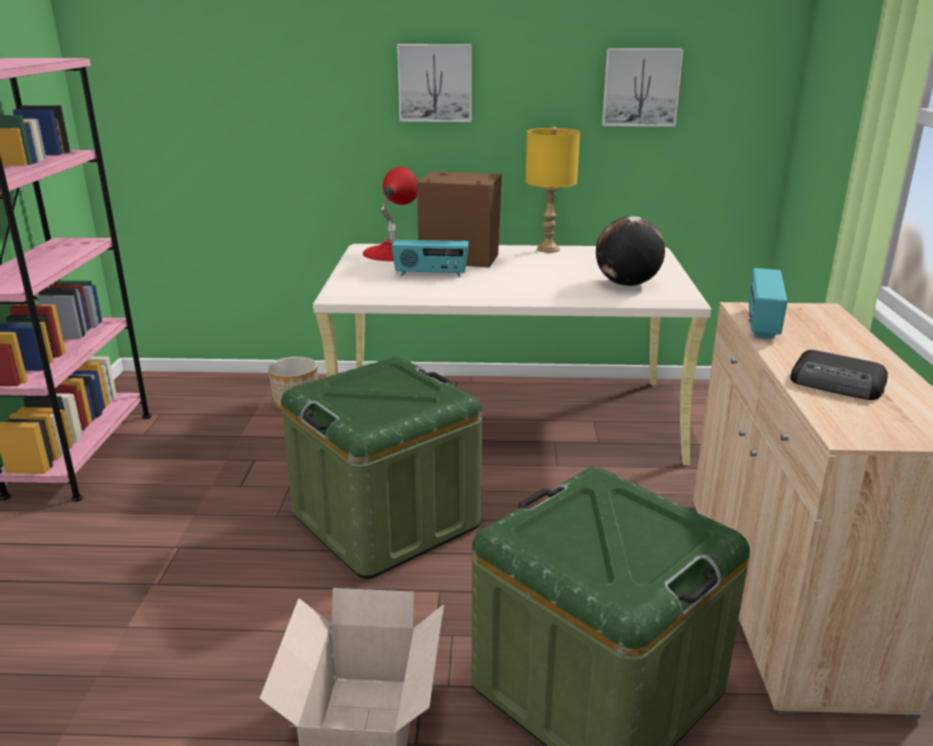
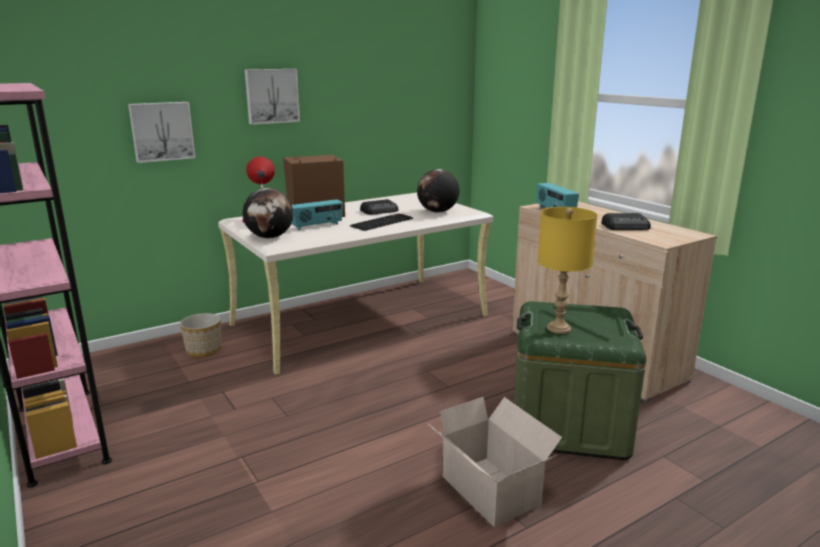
camera: 35 degrees left, 5 degrees down
(352, 279) = (270, 237): none -> globe
(386, 520) = (362, 393): green storage box -> none
(520, 285) = (382, 222): none -> keyboard
(548, 249) = (360, 202): yellow table lamp -> yellow table lamp (559, 328)
(549, 267) = (380, 211): none -> radio
(640, 87) = (396, 93): picture -> picture (162, 131)

